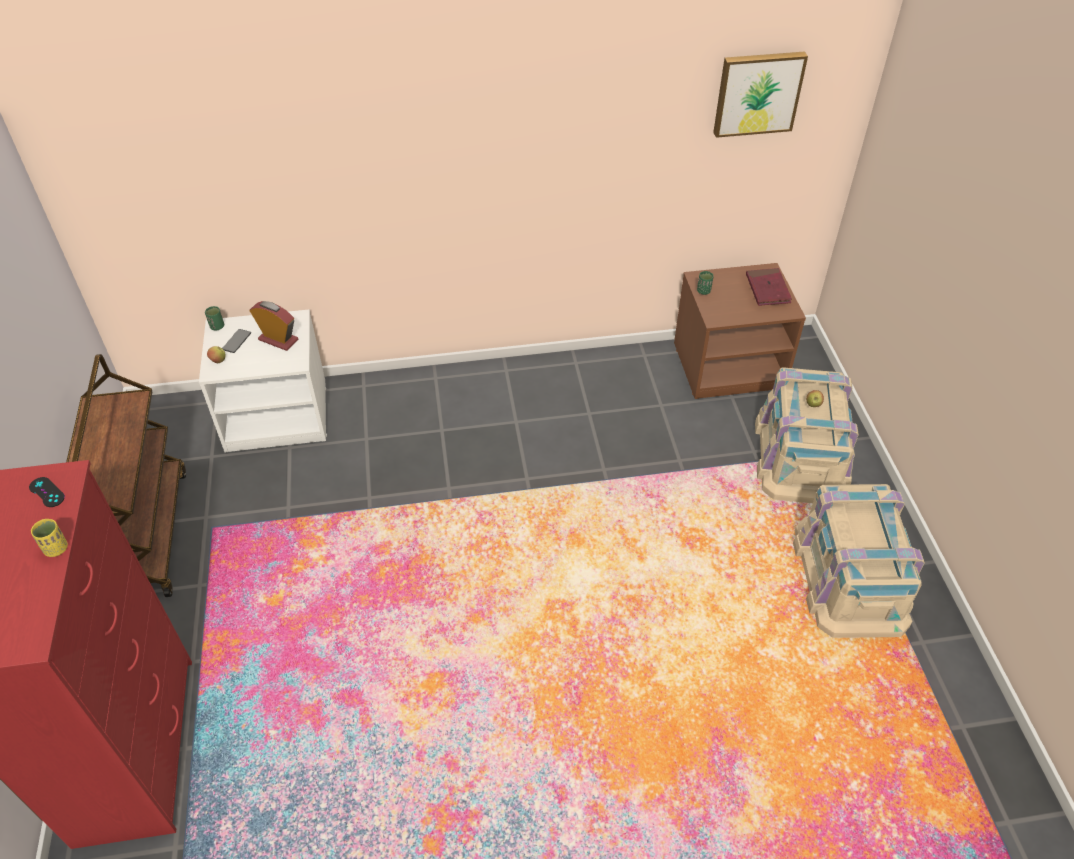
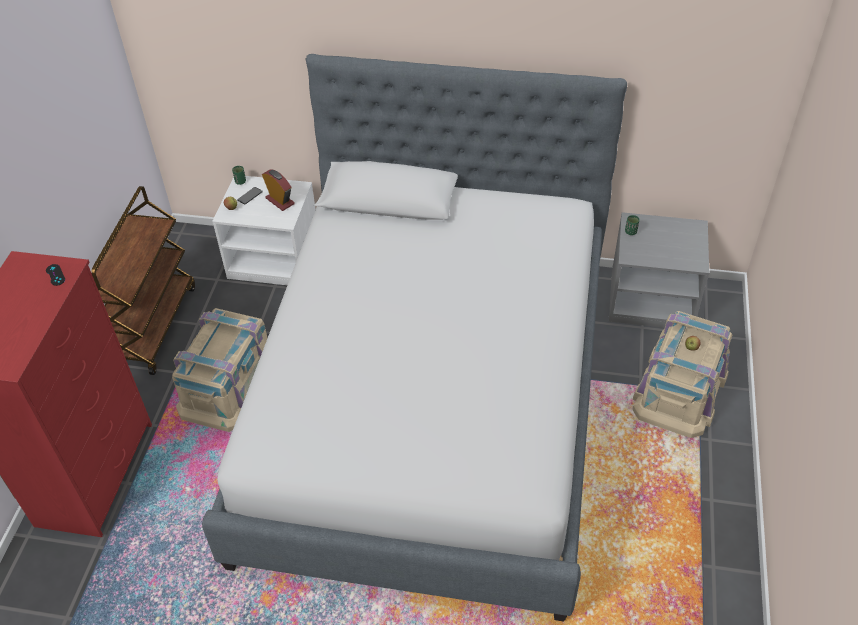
camera: 20 degrees right, 0 degrees up
(56, 548) = (47, 313): yellow cup -> none
(537, 540) = (432, 402): none -> bed
(729, 365) = (652, 300): brown nightstand -> grey nightstand
(757, 93) = (691, 75): picture -> none
(767, 289) = (687, 242): red book -> none
(850, 577) = (676, 499): beige storage box -> beige storage box (229, 384)

